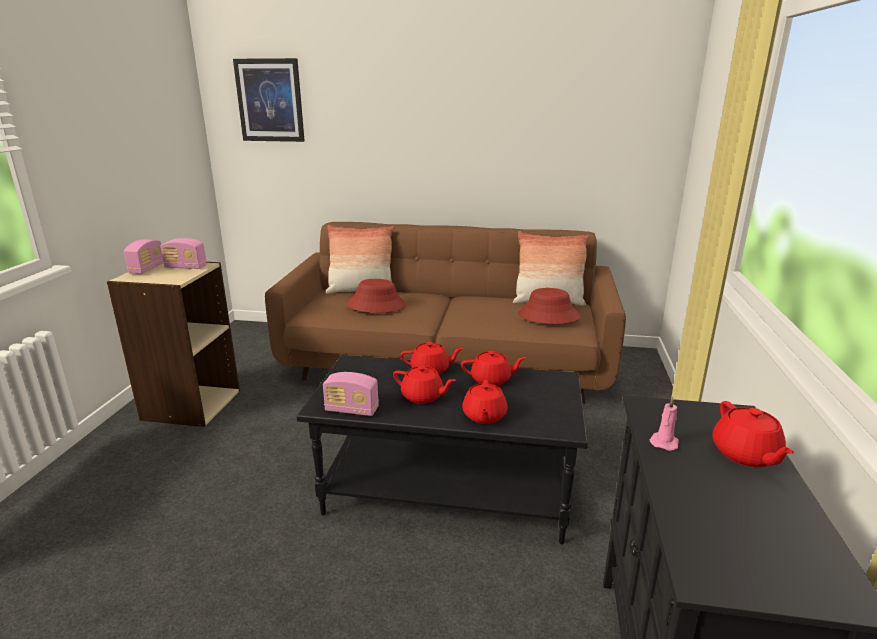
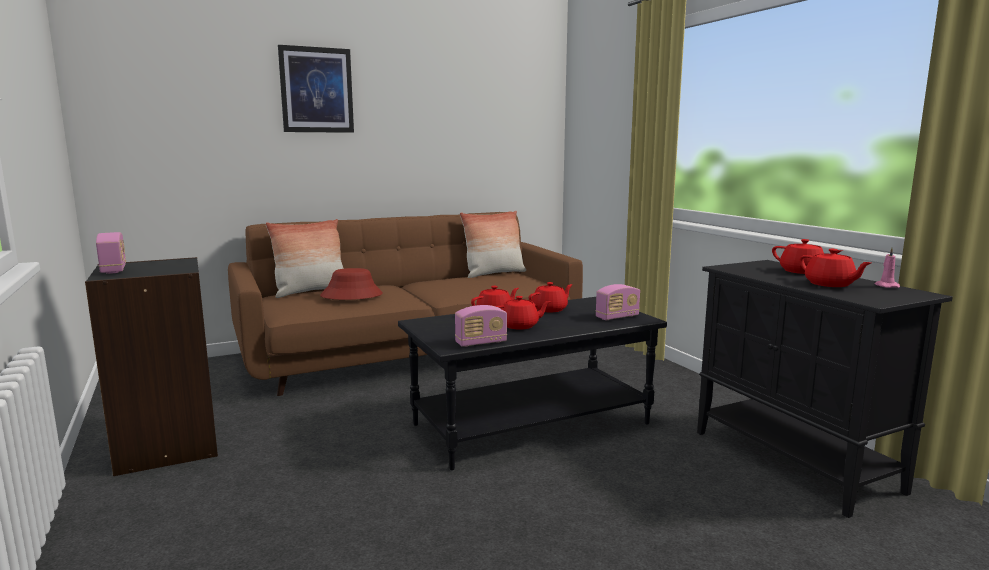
camera: 35 degrees left, 10 degrees down
(186, 267) = (164, 263): radio -> radio (617, 317)
(190, 404) = (166, 446): beige bookcase -> black bookcase
(270, 100) = (163, 91): picture -> picture (316, 90)
(484, 416) = (583, 325): red teapot -> red teapot (830, 284)
(548, 316) = (512, 279): red hat -> none
(664, 442) = (762, 275): pink candle -> pink candle (885, 286)

